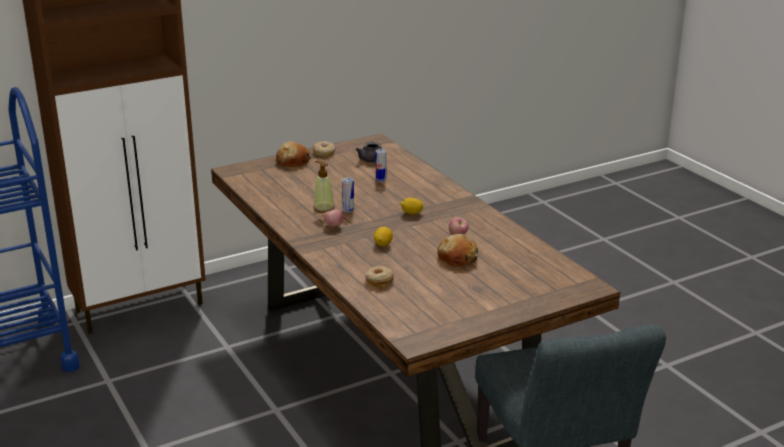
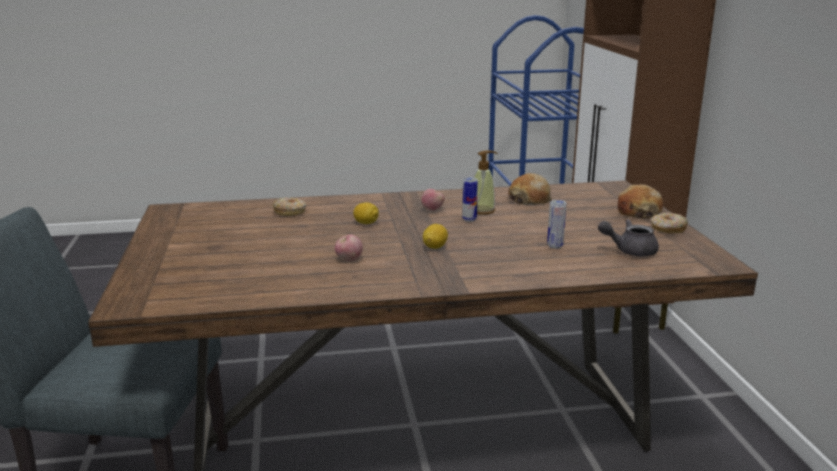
camera: 110 degrees right, 5 degrees down
(458, 258) = (292, 250): bread -> bread (530, 199)

